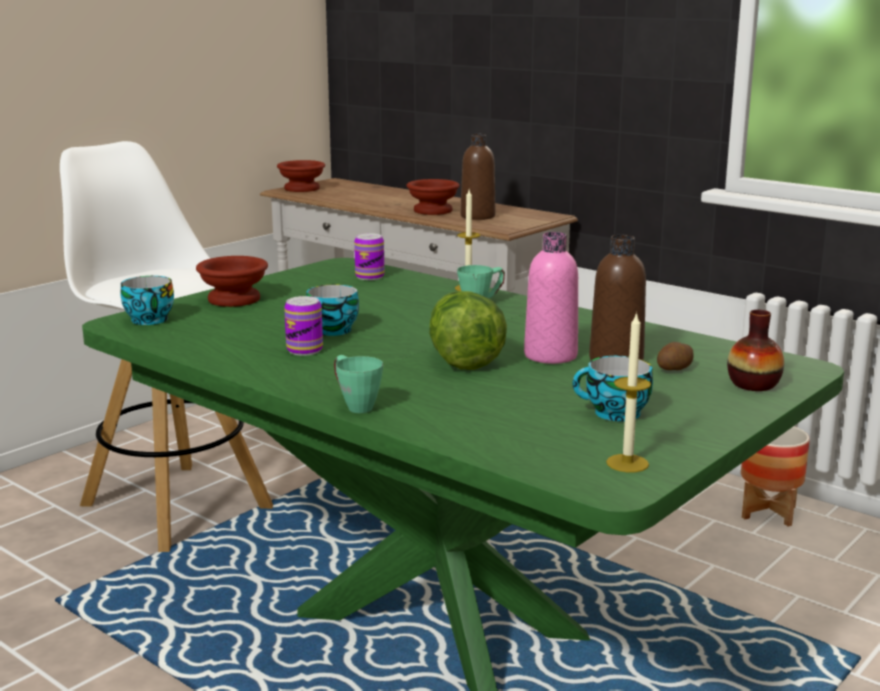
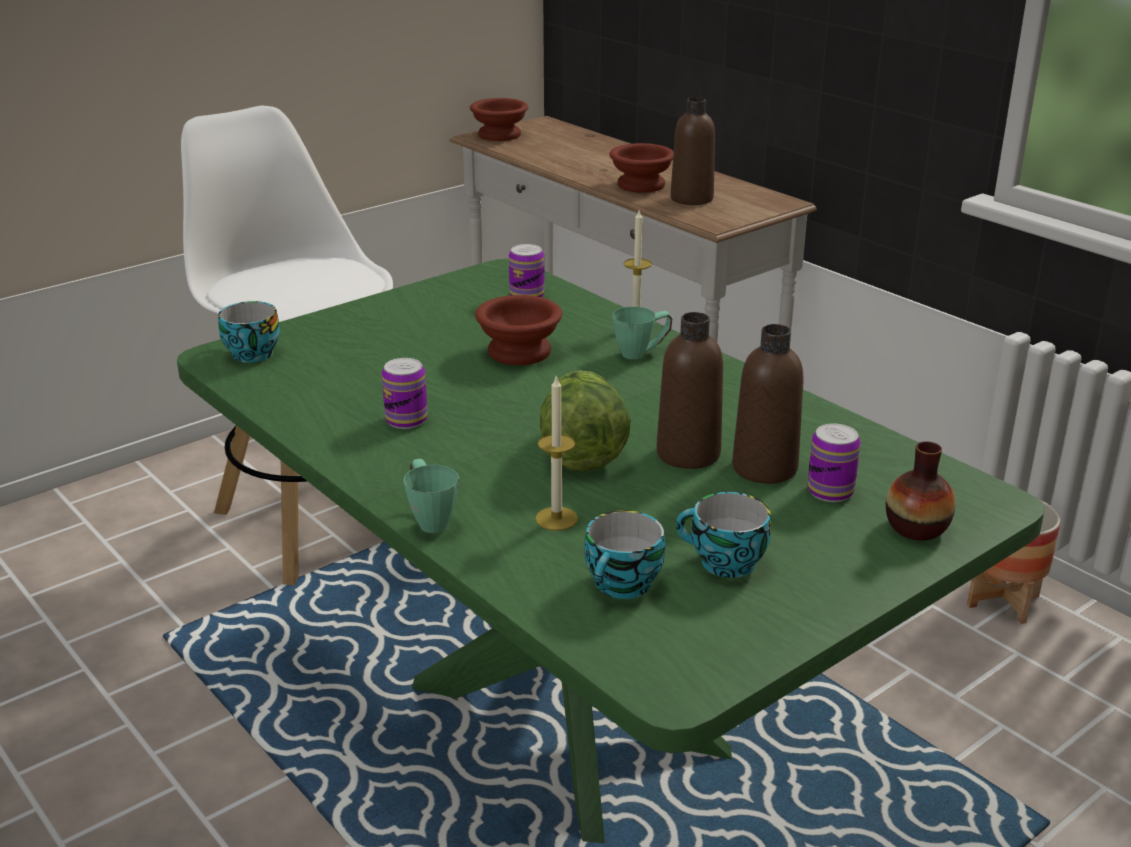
camera: 10 degrees right, 10 degrees up
(235, 299) = (359, 324): brown bowl -> brown bowl (521, 351)
(333, 331) = (450, 390): cup -> cup (623, 586)
(550, 356) = (688, 454): pink bottle -> brown bottle
(627, 463) = (705, 650): candle -> candle (556, 518)
(675, 369) = (830, 491): potato -> can

